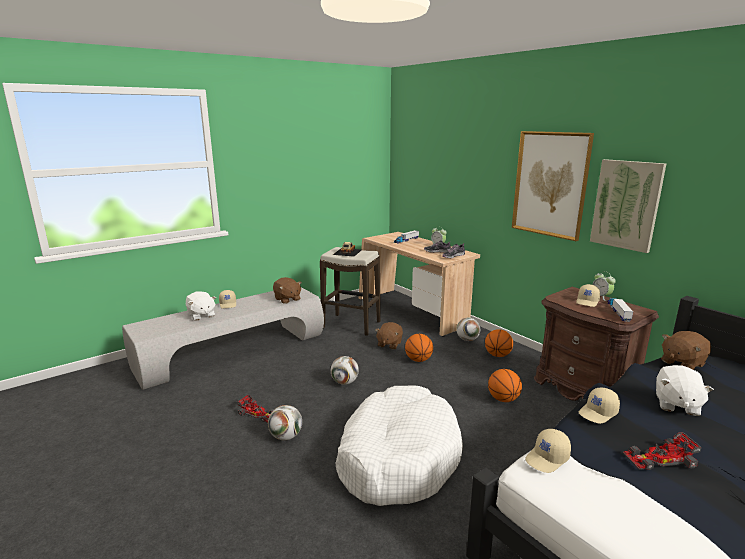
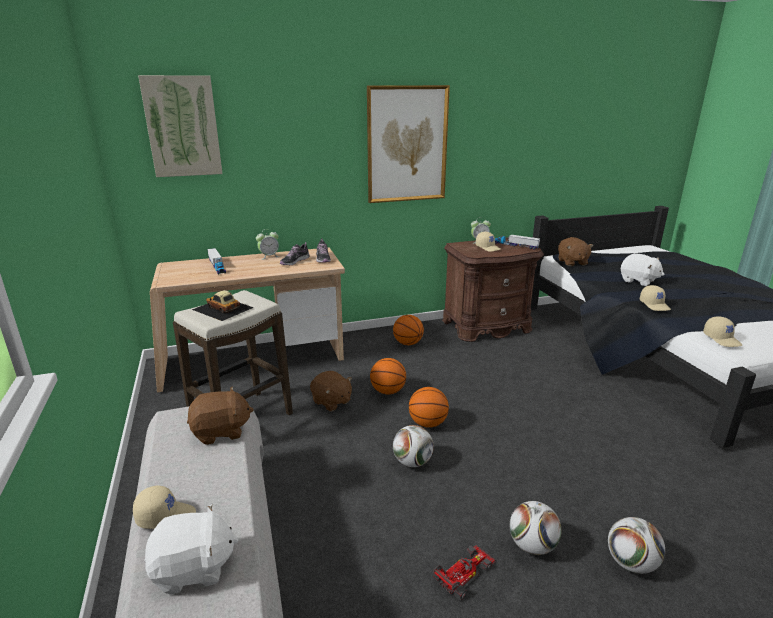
camera: 70 degrees left, 5 degrees up
(397, 457) = (582, 455): white dog bed -> none
(467, 339) = (361, 348): football -> football (630, 563)
(503, 399) = (492, 366): basketball -> basketball (428, 423)
(626, 205) = (482, 152): picture -> picture (182, 126)
(659, 458) = (711, 305): toy car -> none

